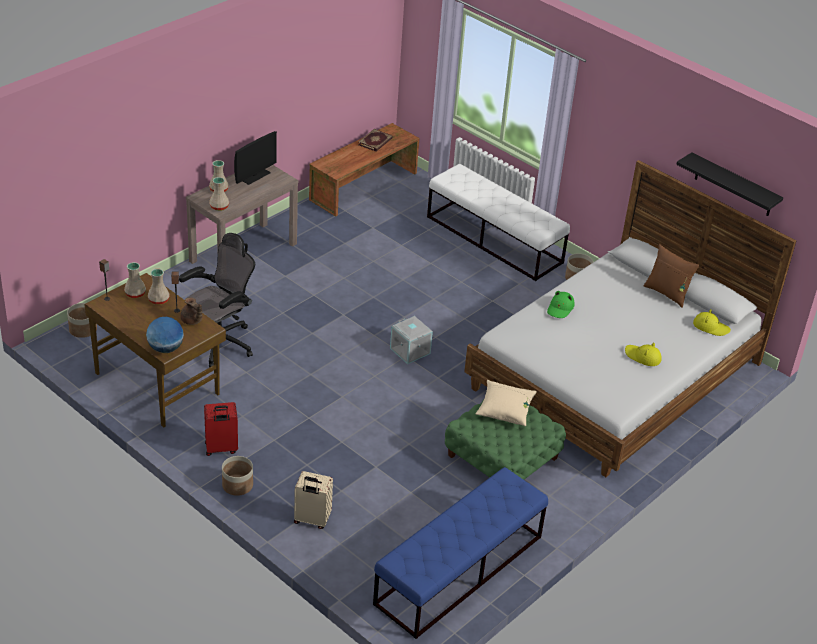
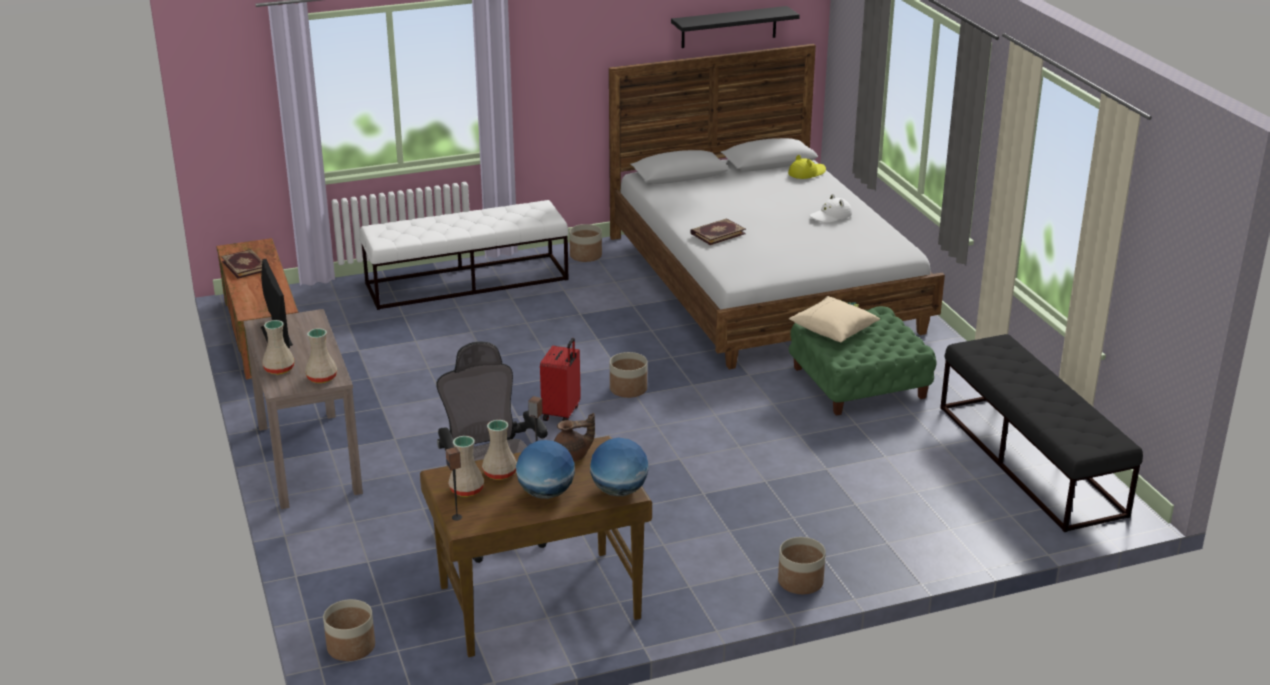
camera: 60 degrees left, 10 degrees down
(148, 322) = (546, 493): none -> globe
(221, 448) = (718, 578): red suitcase -> red suitcase (562, 413)
(311, 520) = (897, 539): beige suitcase -> none
(410, 350) = (628, 389): grey storage box -> planter
(458, 570) = (1030, 460): blue bench -> black bench
(560, 308) = (717, 233): green hat -> book
(642, 357) = (831, 216): yellow hat -> white hat
(666, 294) = (735, 178): brown pillow -> none

